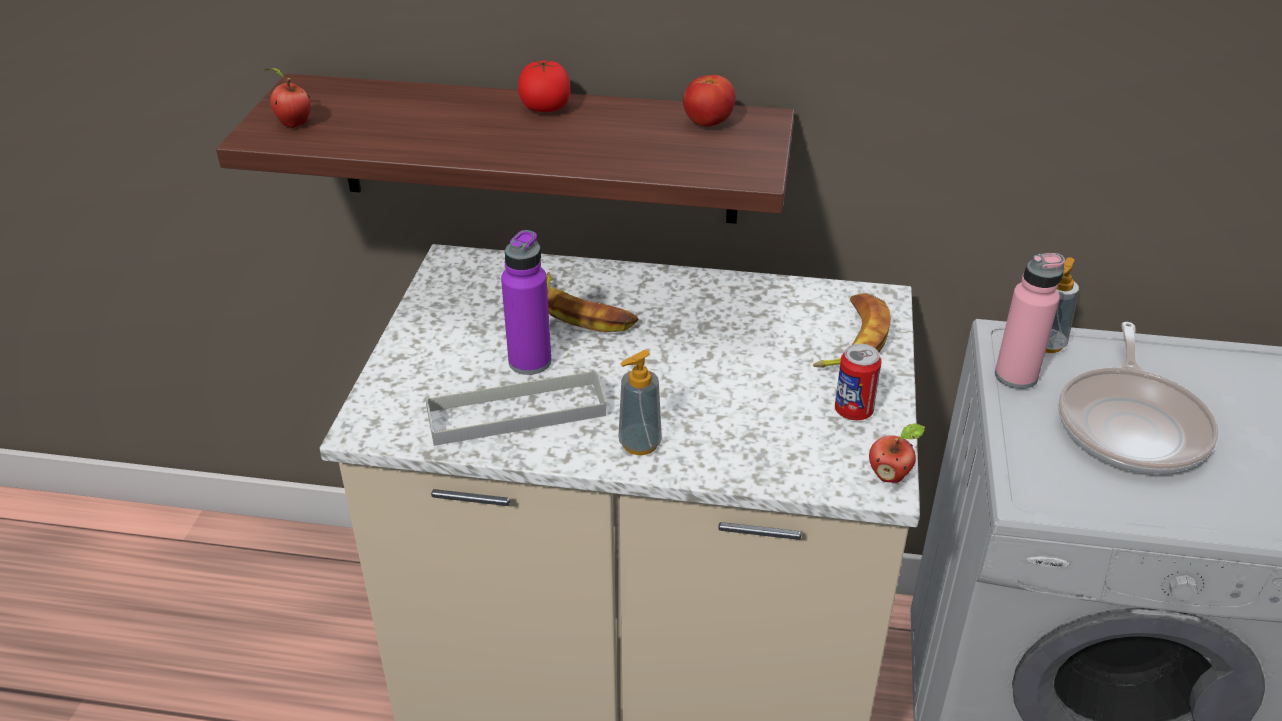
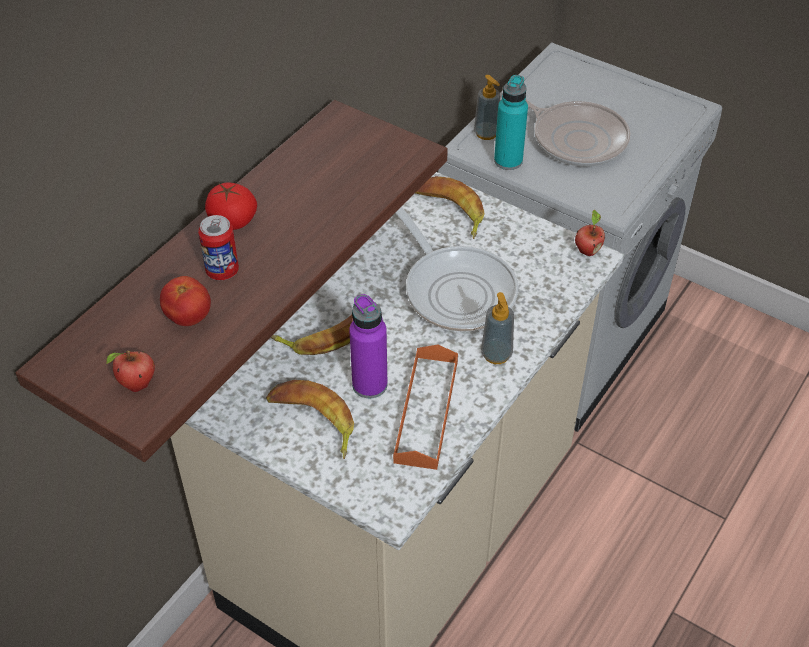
camera: 65 degrees left, 10 degrees up
(456, 340) = (313, 421): none -> banana
(516, 413) = (426, 411): grey tray -> orange tray
(708, 123) = (325, 146): tomato -> tomato (188, 317)
(724, 381) = (455, 289): none -> frying pan
(853, 411) = (521, 241): can -> can (222, 271)
(1016, 376) = (508, 161): pink bottle -> turquoise bottle

